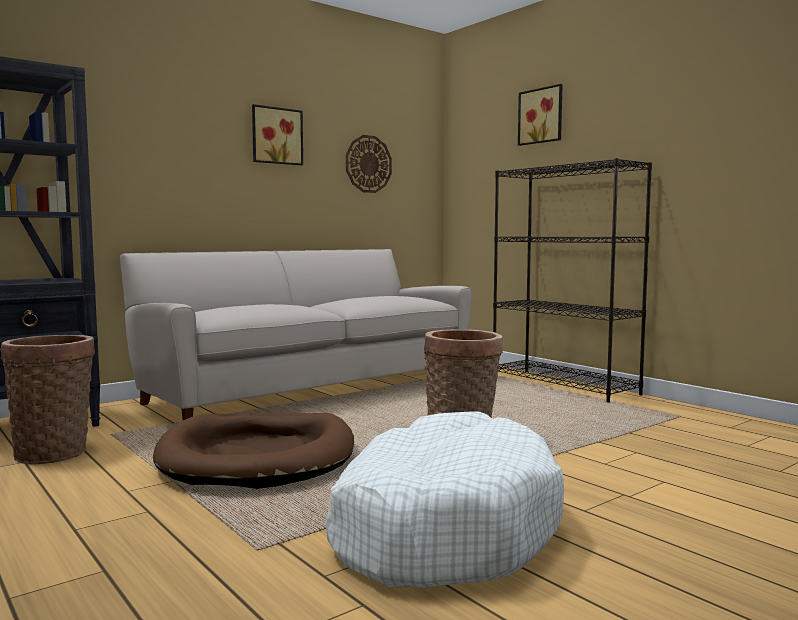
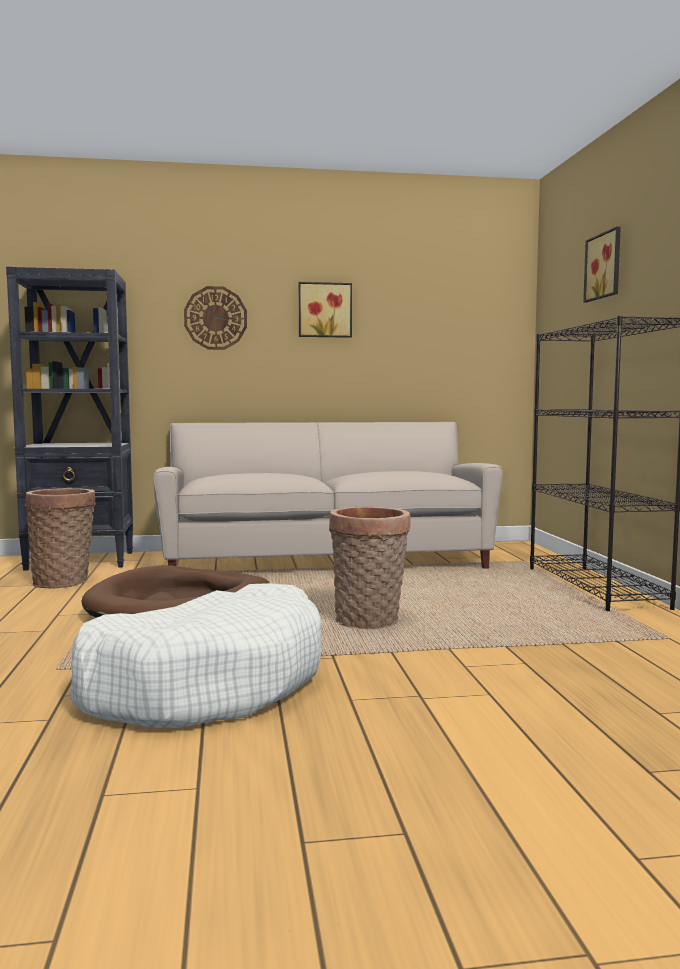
camera: 30 degrees right, 0 degrees up
(368, 164) = (432, 332): wall clock -> wall clock (215, 318)

